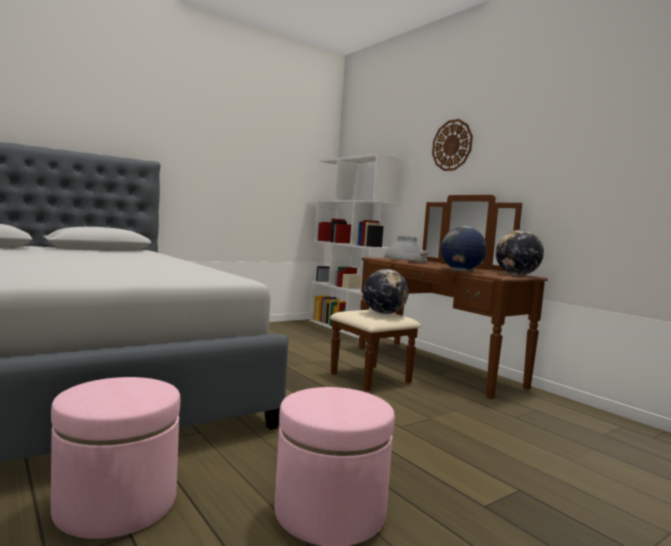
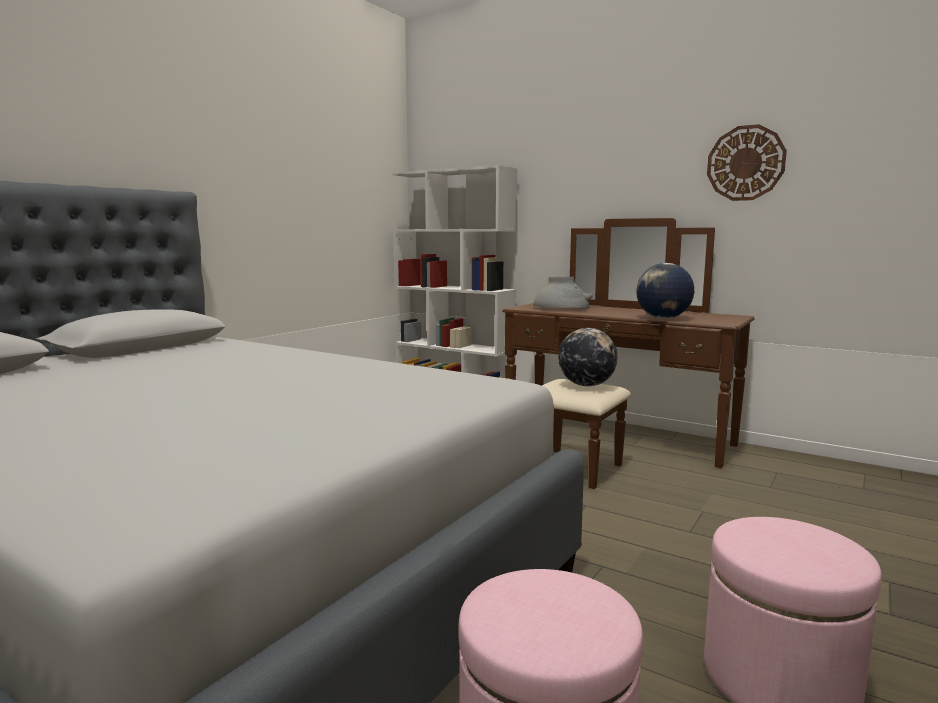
camera: 20 degrees left, 5 degrees up
(452, 145) = (601, 153): wall clock -> wall clock (745, 163)
(516, 275) = (722, 316): globe -> none

